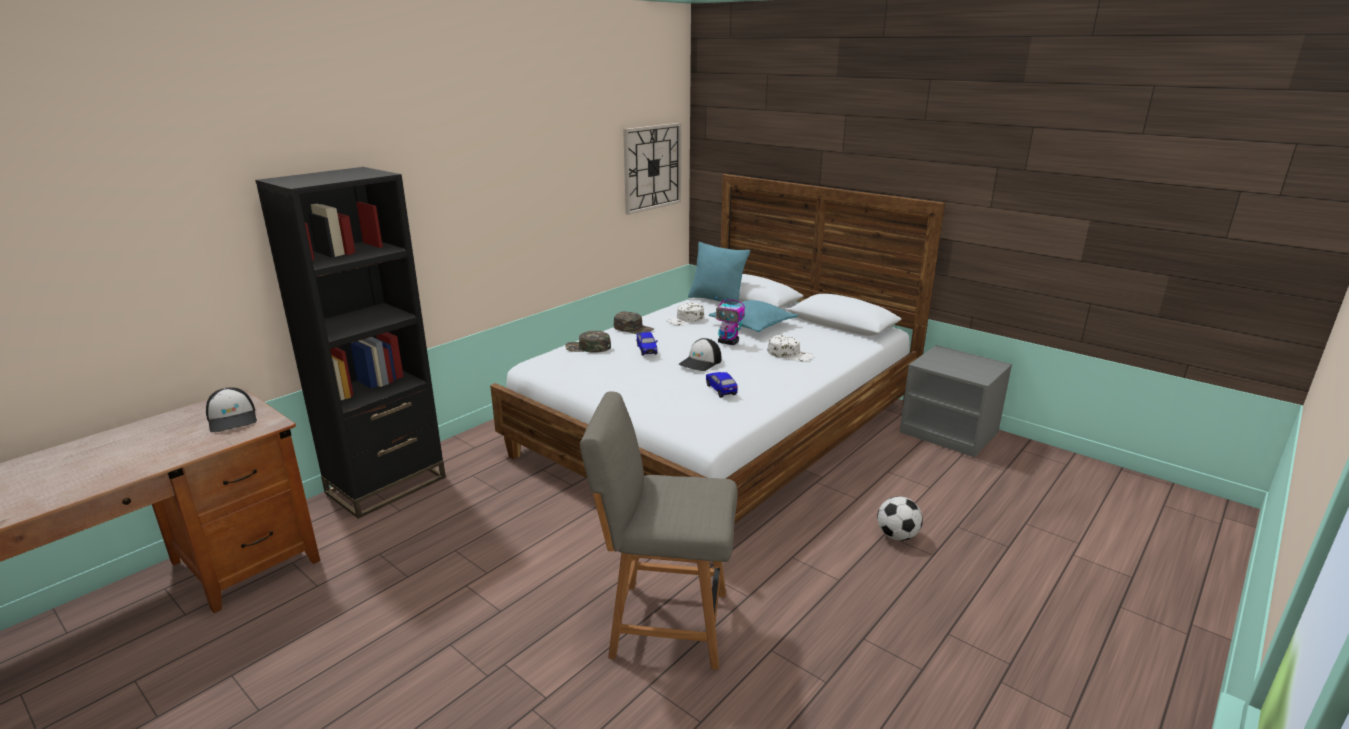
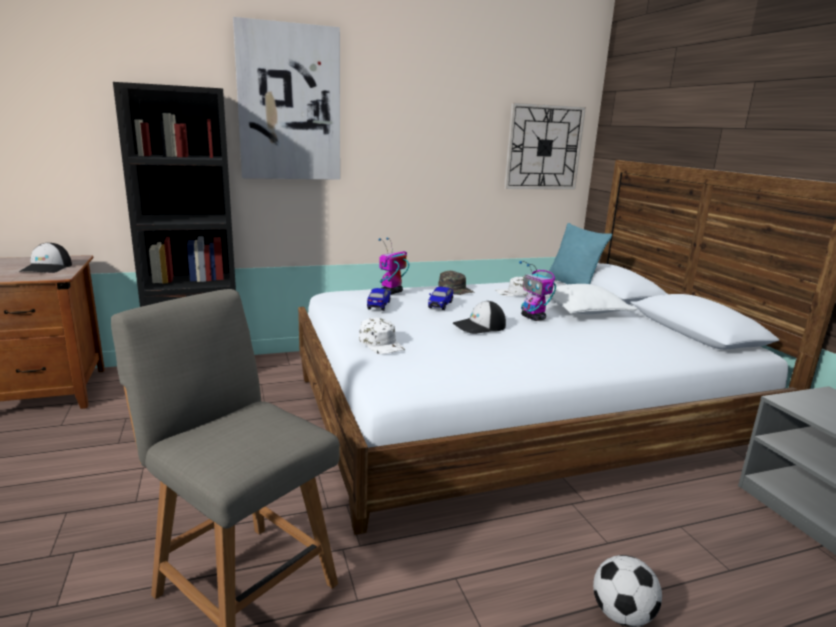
camera: 30 degrees right, 5 degrees down
(429, 167) = (289, 103): none -> picture
(588, 347) = (391, 292): green cap -> toy robot
(721, 390) = (465, 353): toy car -> toy car (379, 305)
(753, 324) = (583, 310): turquoise pillow -> white pillow
(790, 354) = (590, 342): white cap -> white cap (381, 344)

